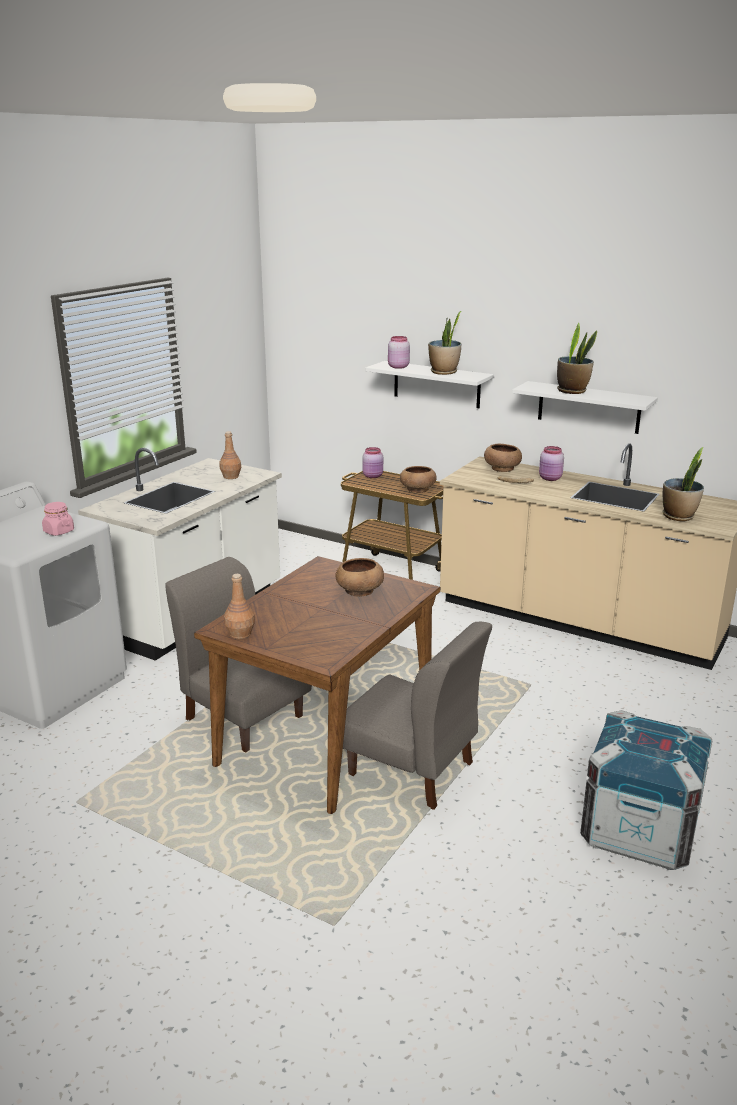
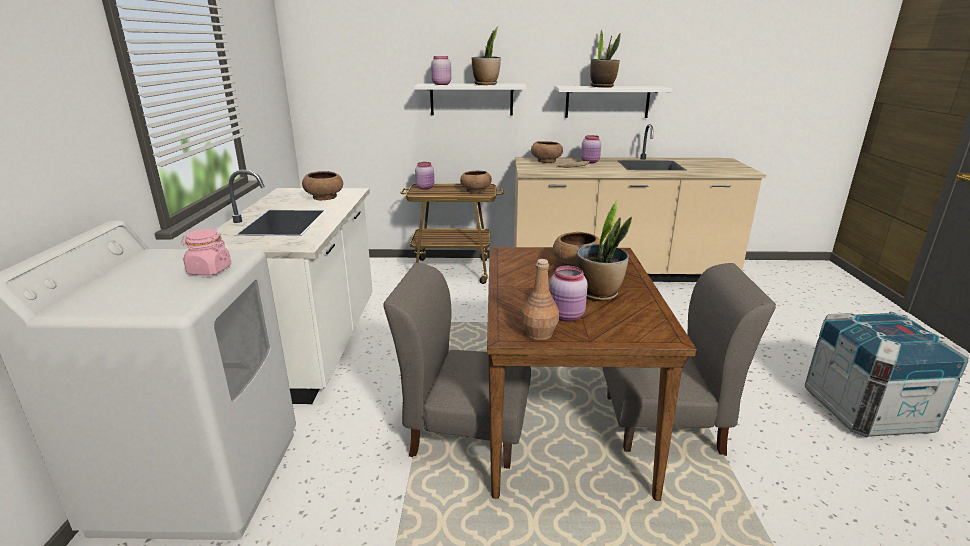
camera: 30 degrees left, 0 degrees up
(231, 477) = (325, 197): brown bottle -> brown bowl
(279, 628) = (566, 316): none -> pink jar
(679, 516) = (713, 169): potted plant -> potted plant (598, 293)

